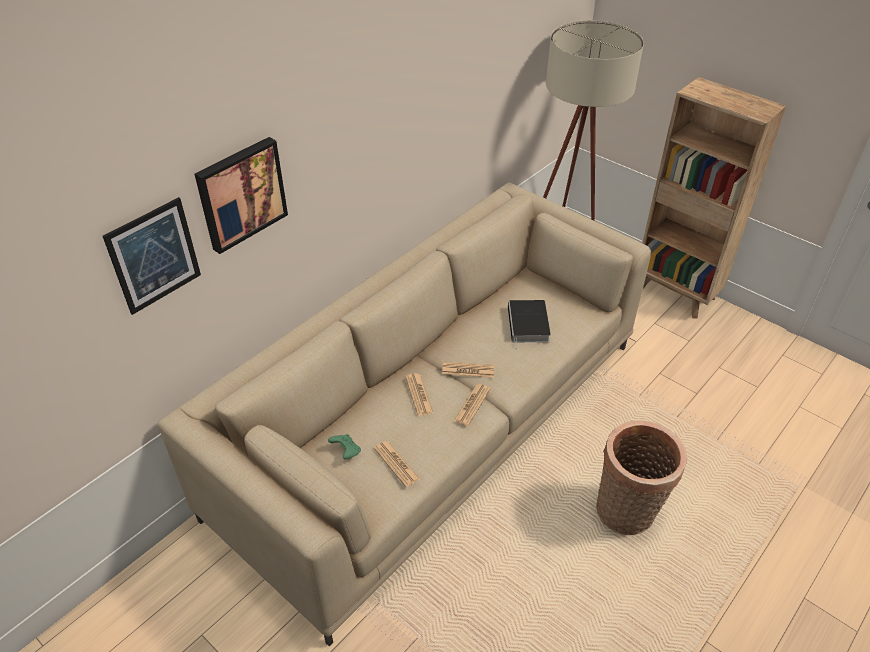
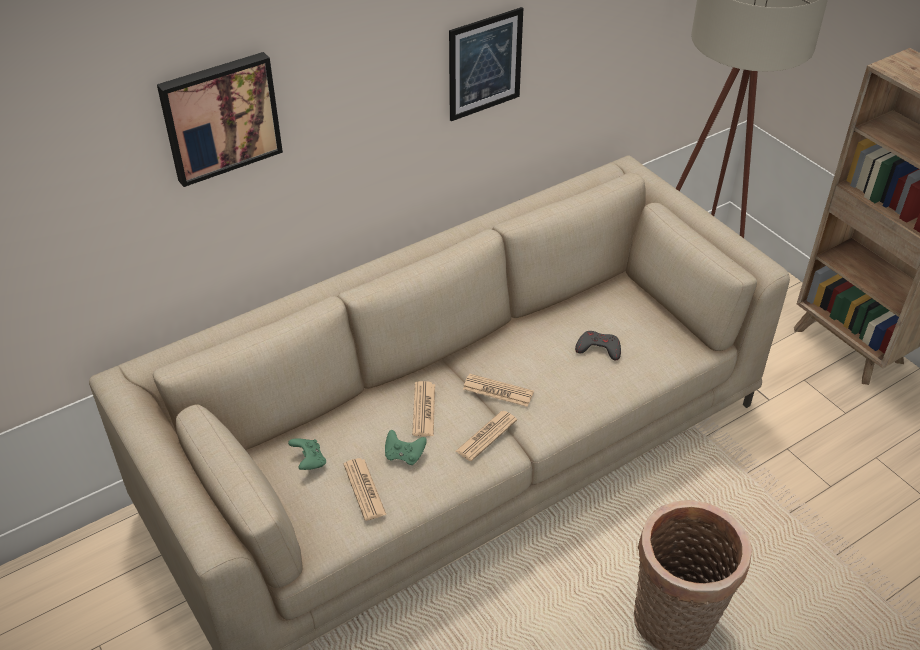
camera: 15 degrees right, 0 degrees up
(154, 256) = (97, 176): picture -> picture (485, 64)
(417, 432) = (404, 455): none -> green game controller
(528, 325) = (598, 348): book -> grey game controller

